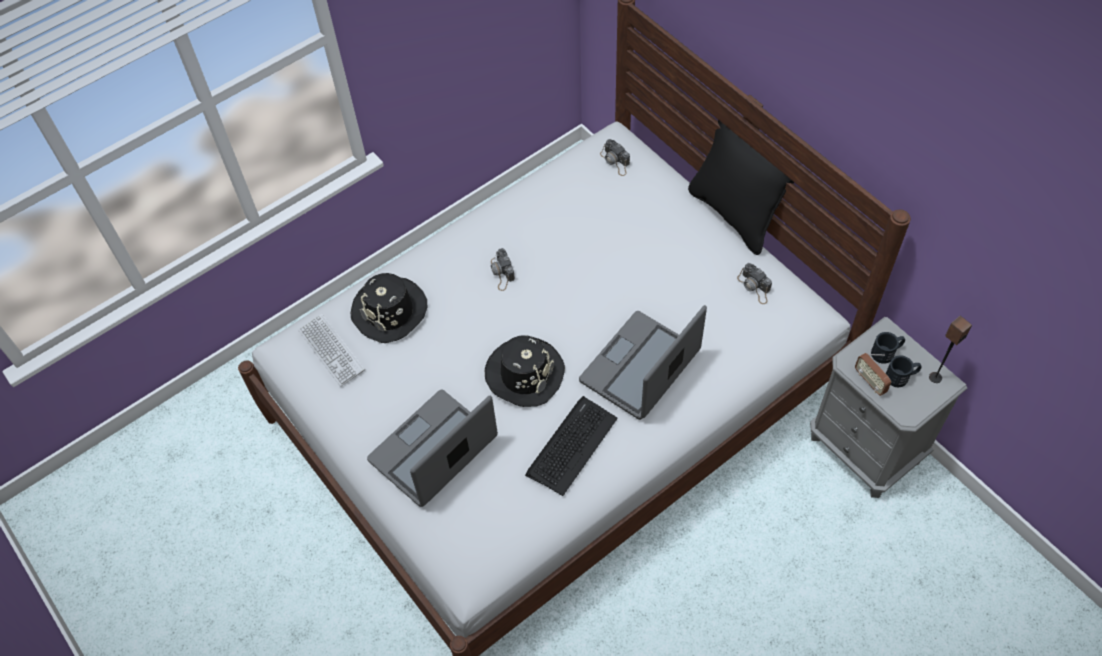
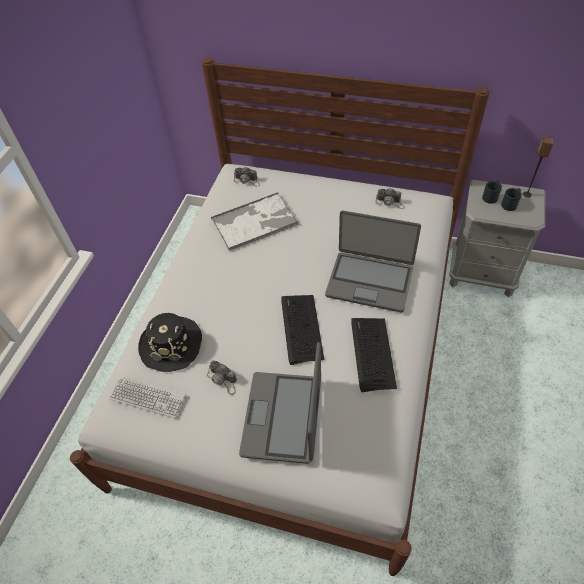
camera: 35 degrees left, 5 degrees down
(502, 273) = (231, 277): camera -> camera (223, 380)
(524, 373) = (301, 328): black hat -> keyboard
(580, 220) = (255, 221): none -> tray
(641, 367) = (369, 281): laptop -> laptop turned 75 degrees counterclockwise
(735, 214) = (341, 173): black pillow -> none
(870, 381) = (498, 215): radio -> none

